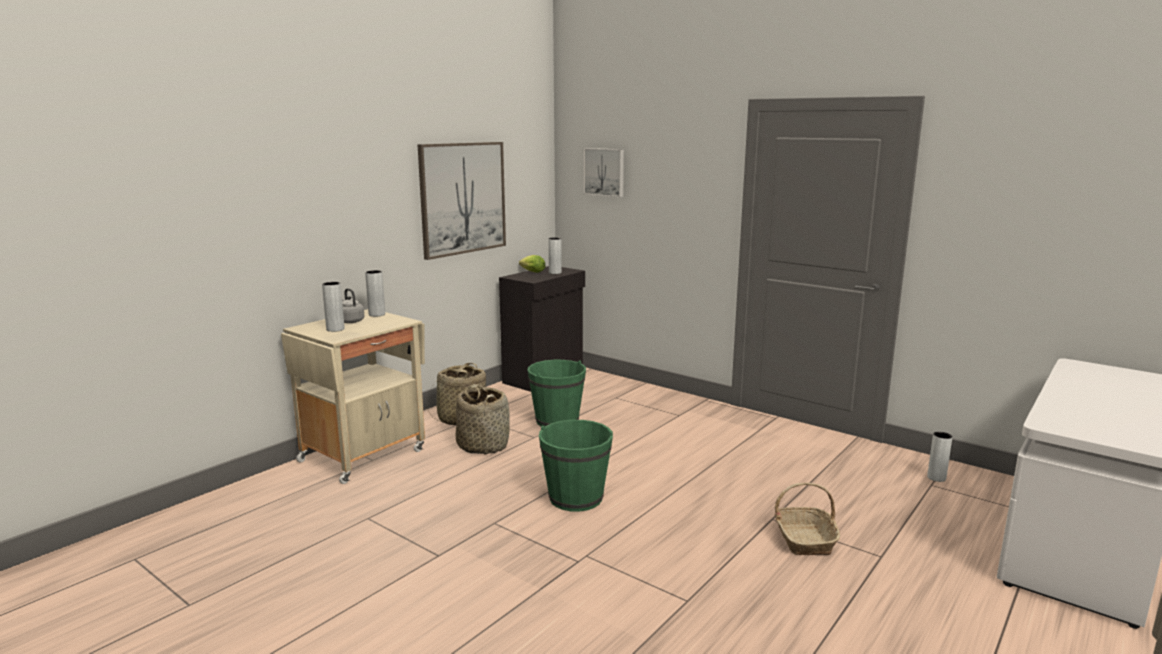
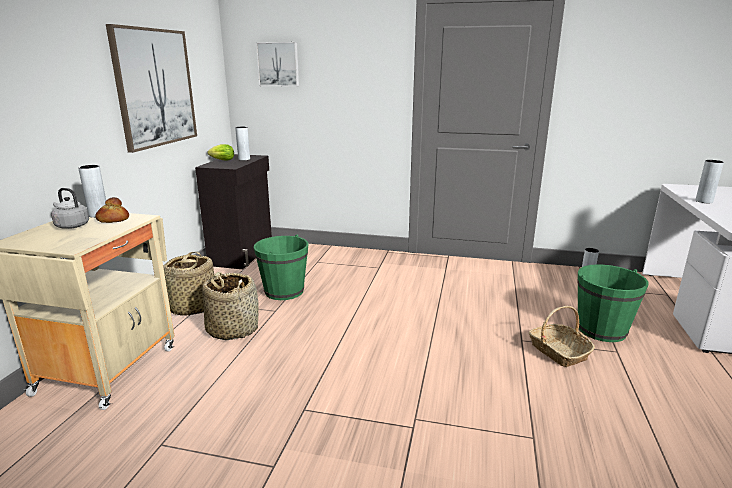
camera: 25 degrees left, 5 degrees up
(335, 329) = (60, 237): grey vase -> grey vase (704, 201)
(383, 320) = (113, 220): none -> bread
(576, 498) = (358, 361): green bucket -> green bucket (601, 330)

